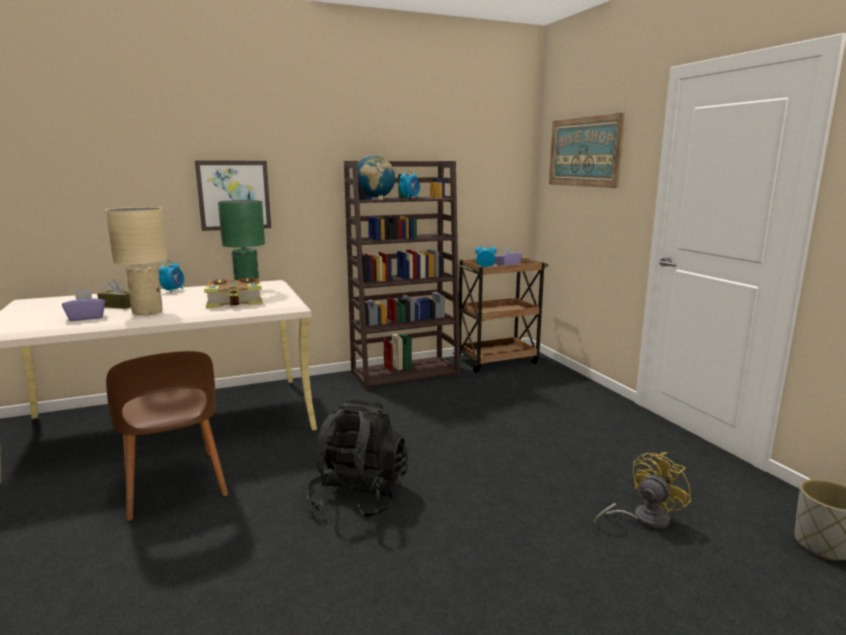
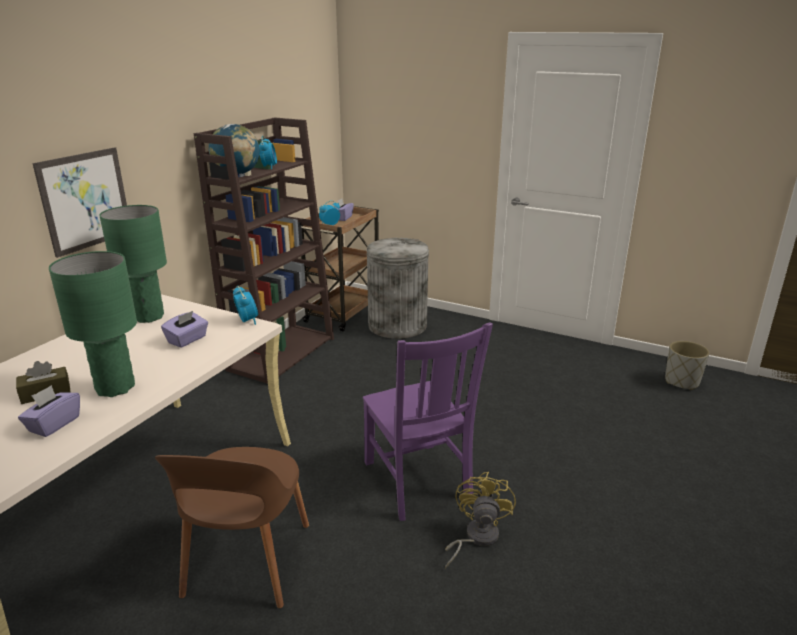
camera: 40 degrees left, 10 degrees up
(148, 312) = (116, 388): beige table lamp -> green table lamp
(173, 290) = (58, 348): alarm clock -> alarm clock (247, 320)
(174, 486) = (246, 562): brown chair -> brown chair turned 75 degrees clockwise
(236, 302) = (187, 340): book -> purple tissue box
(359, 496) = (418, 482): black backpack -> purple chair
(531, 381) = (397, 325): none -> grey trash can
(584, 152) = (408, 99): picture -> none
(643, 519) = (596, 407): yellow fan -> yellow fan (476, 538)

